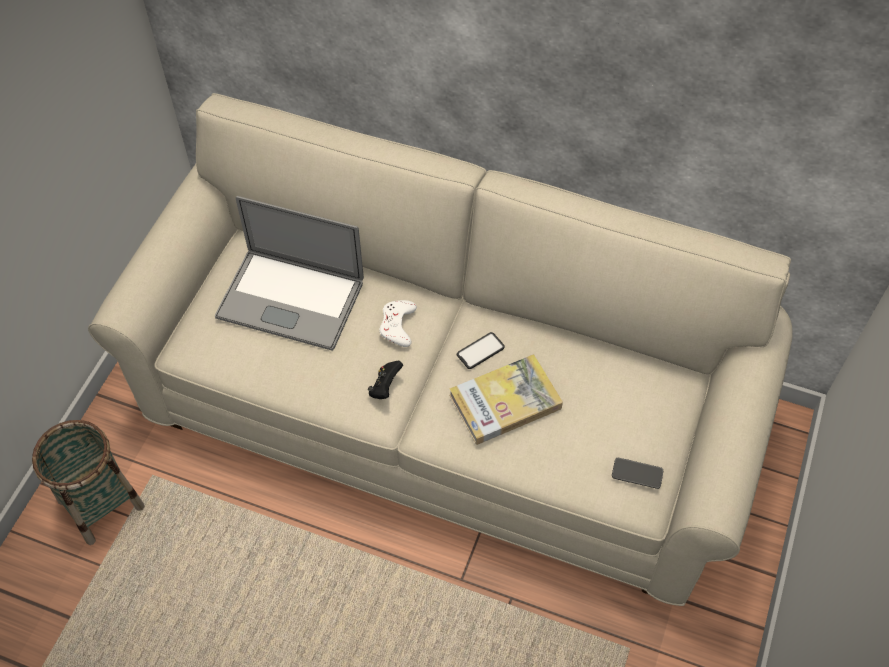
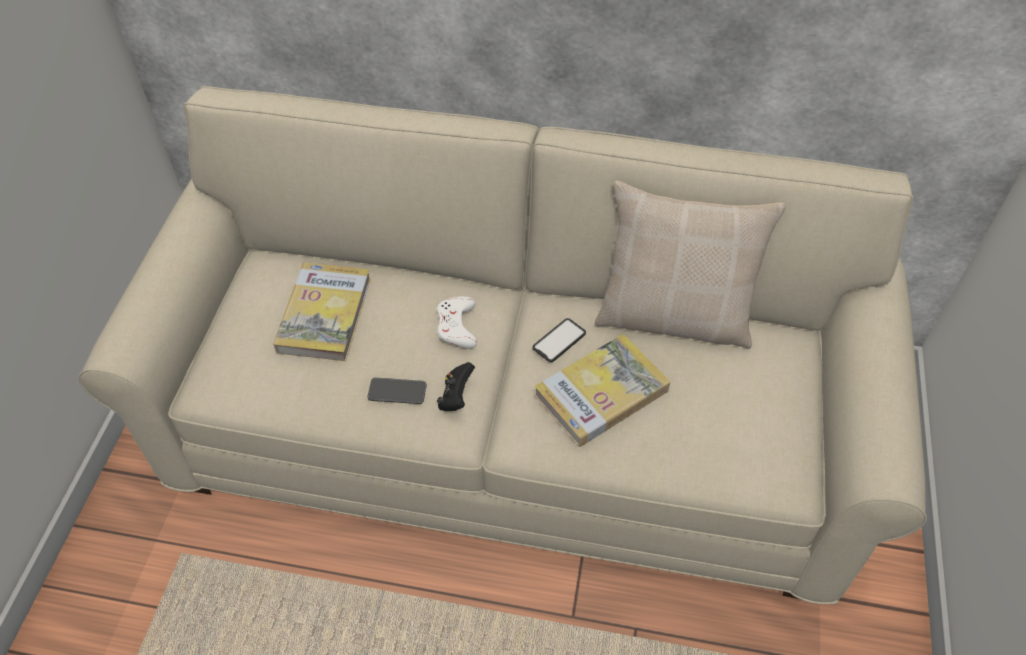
camera: 10 degrees left, 5 degrees down
(101, 504) = (121, 598): basket -> none
(290, 299) = (324, 314): laptop -> book
(583, 344) = (674, 317): none -> beige pillow
(637, 473) = (775, 451): phone -> phone (397, 391)

